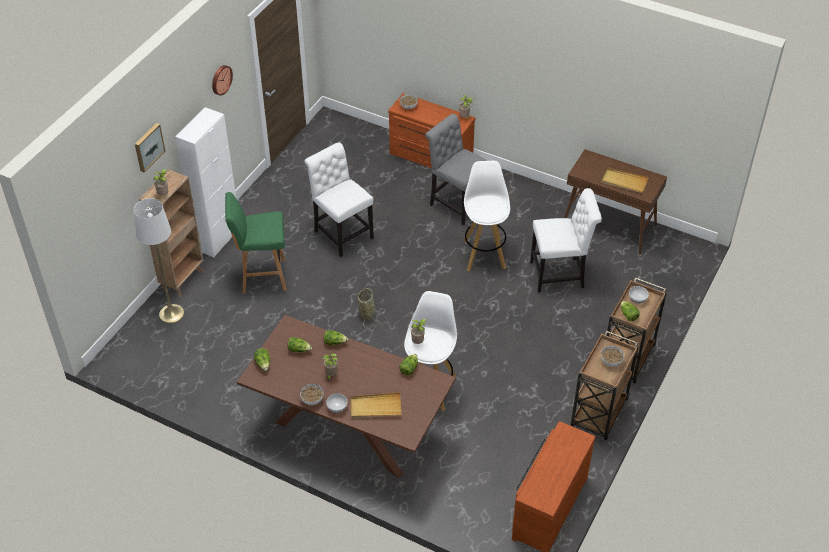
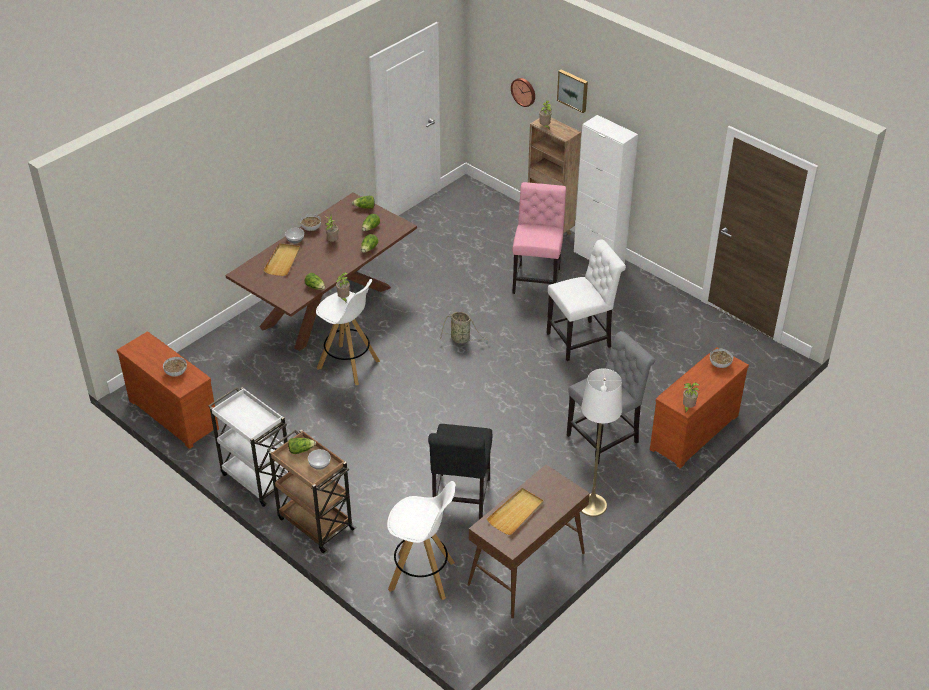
camera: 105 degrees right, 5 degrees down
(171, 314) = (508, 221): white floor lamp -> white floor lamp (592, 505)
(220, 79) = (671, 139): wall clock -> wall clock (524, 91)
(262, 276) = (537, 279): green stool -> pink chair
(484, 253) = (516, 443): white stool -> white stool (422, 576)
(560, 275) = (460, 500): white chair -> black chair
(599, 414) = (256, 478): brown cart -> white cart
(611, 361) = (247, 419): bowl -> bowl (176, 372)

